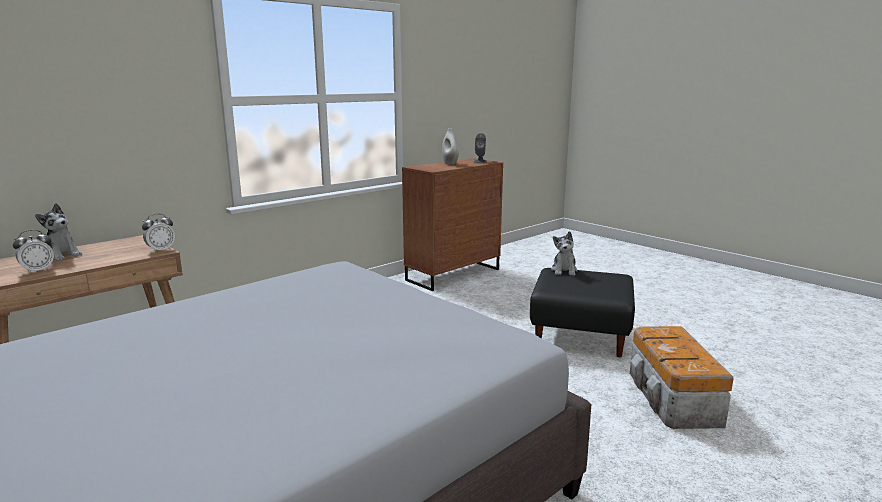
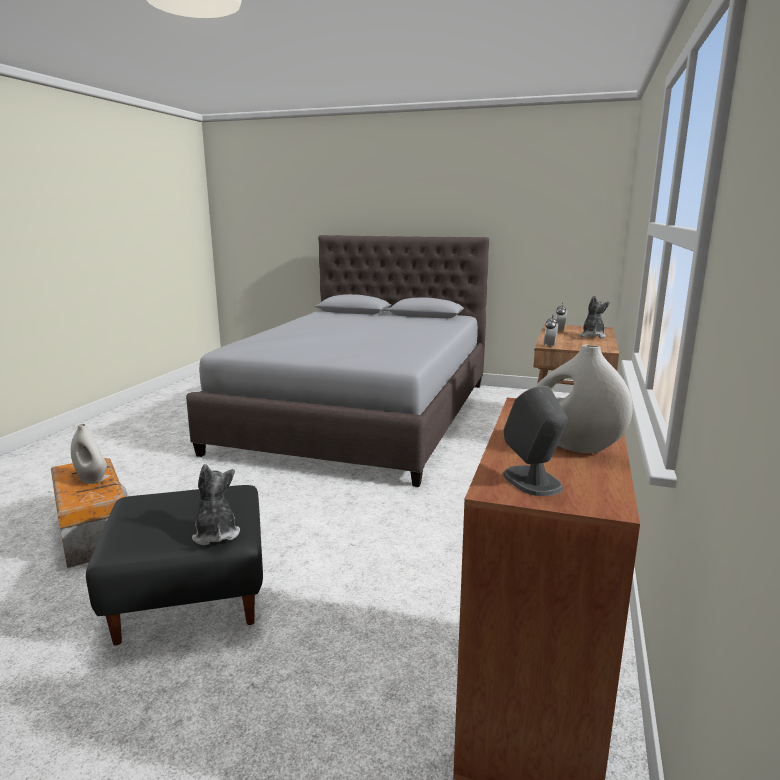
camera: 150 degrees right, 0 degrees up
(60, 255) = (592, 336): plush toy -> plush toy turned 105 degrees clockwise
(673, 346) = (92, 479): none -> white vase

